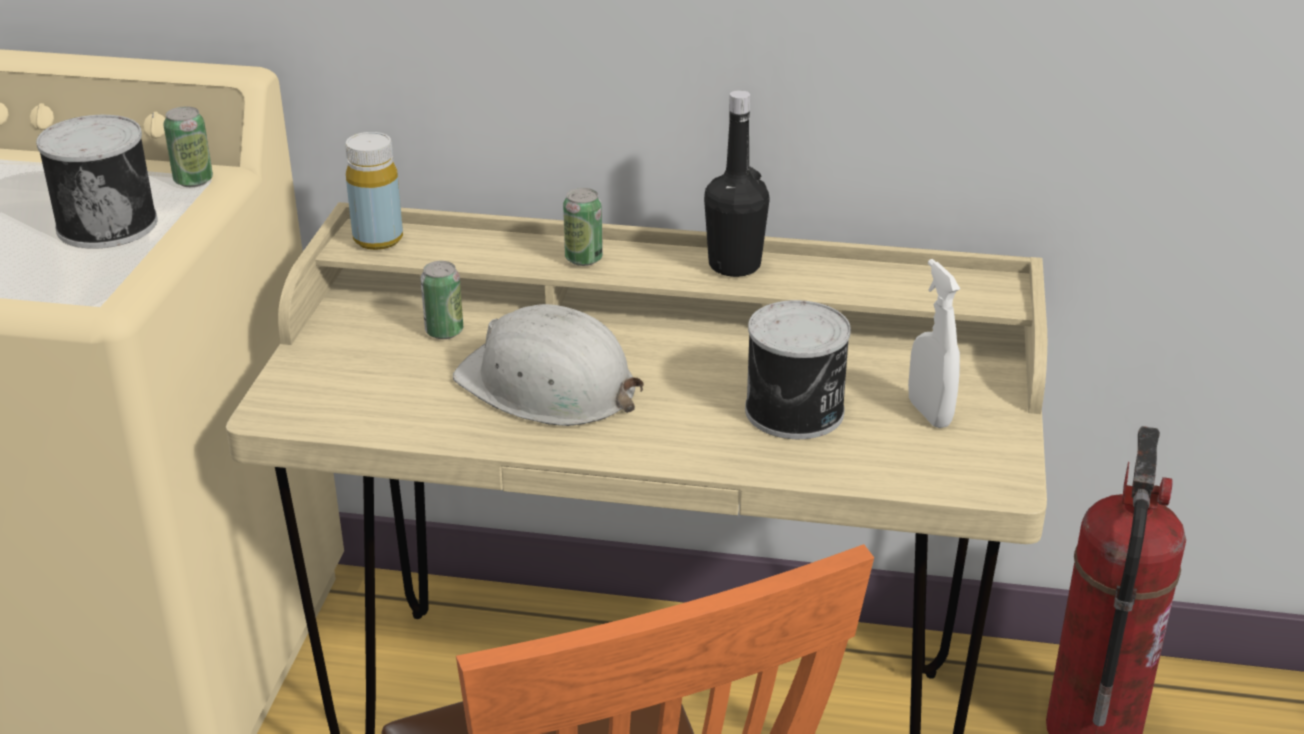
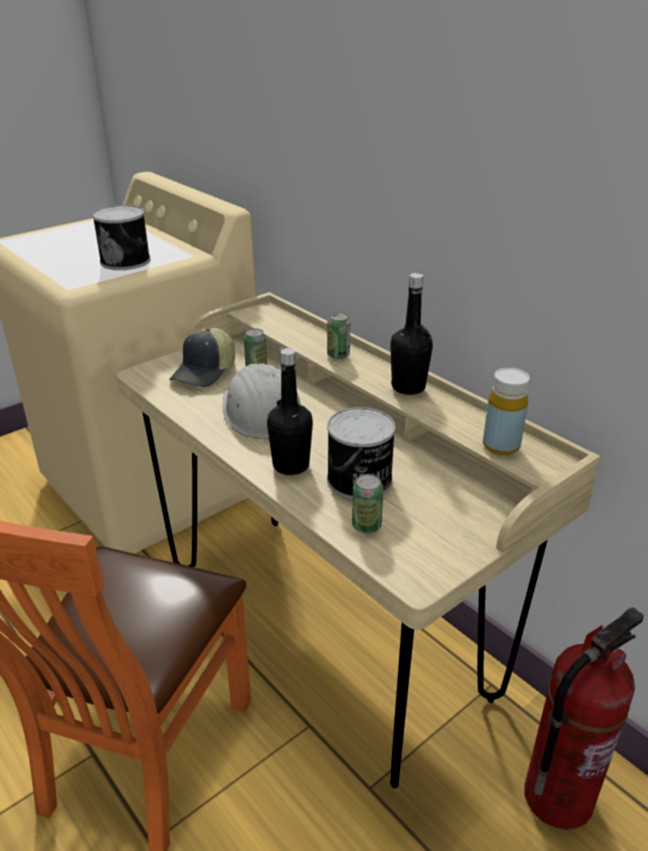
camera: 40 degrees right, 0 degrees up
(193, 181) = (184, 255): can -> can (366, 526)
(374, 367) = (205, 372): none -> cap
(378, 239) = (264, 313): yellow bottle -> yellow bottle (501, 446)
(690, 433) = (291, 465): none -> black bottle
(929, 413) = (432, 518): white spray bottle -> none

